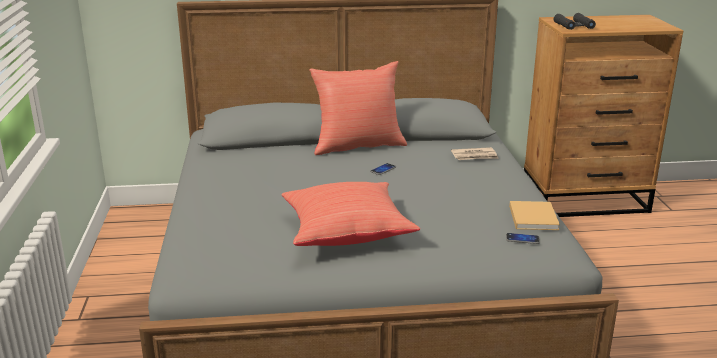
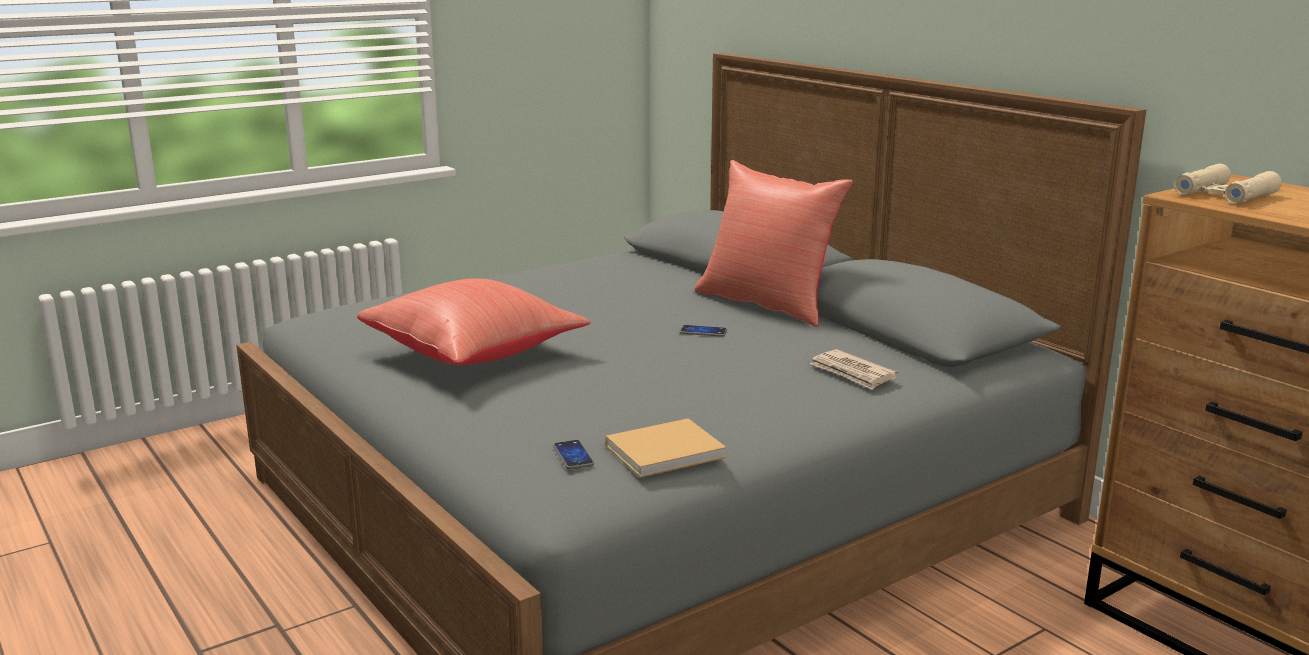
camera: 60 degrees right, 5 degrees down
(574, 26) = (1225, 195): black binoculars -> beige binoculars

